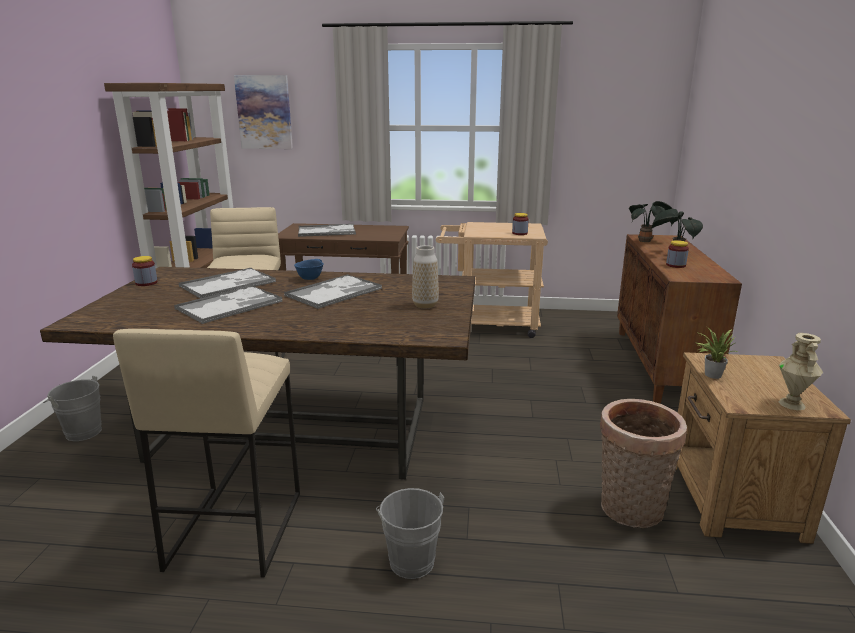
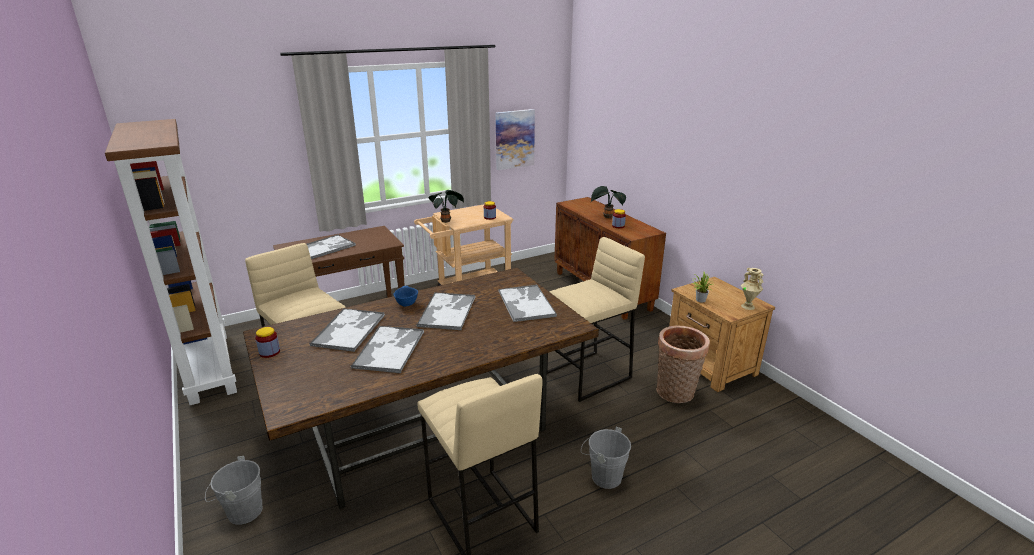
camera: 35 degrees left, 5 degrees up
(264, 112) = (219, 141): picture -> picture (514, 139)
(425, 305) = (526, 303): vase -> tray
(528, 445) = (588, 376): none -> beige stool
(646, 241) = (576, 207): potted plant -> potted plant (447, 221)

